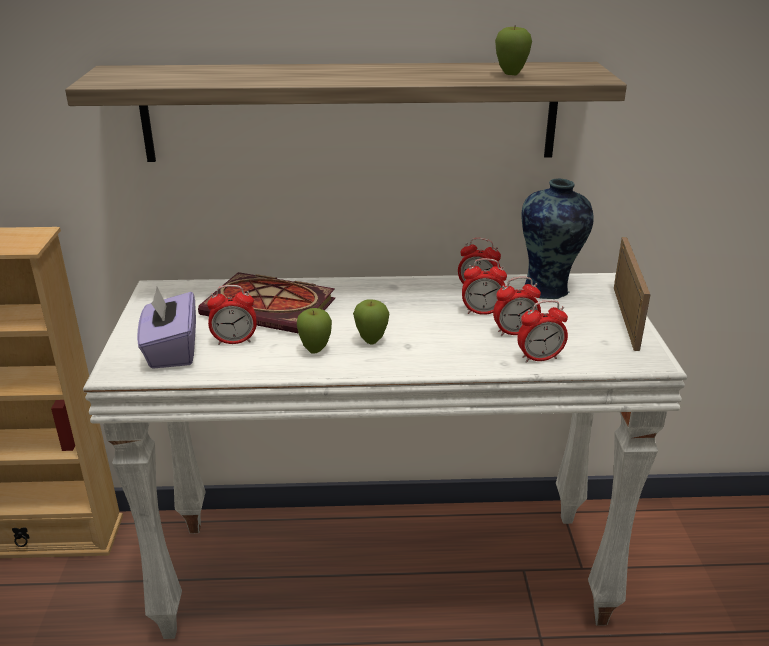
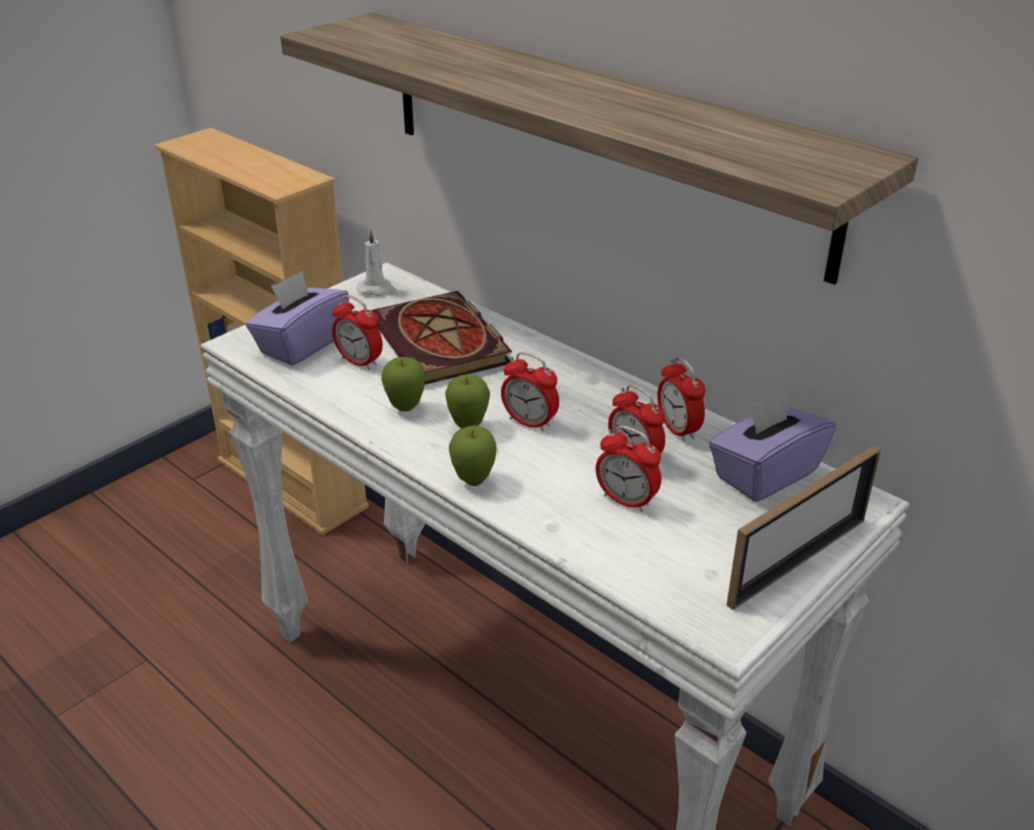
camera: 45 degrees right, 5 degrees up
(165, 297) = (377, 290): none -> white candle
(511, 75) = (722, 143): apple -> apple (473, 481)
(539, 358) = (599, 545): alarm clock -> alarm clock (530, 422)
(548, 289) = (765, 474): vase -> purple tissue box

